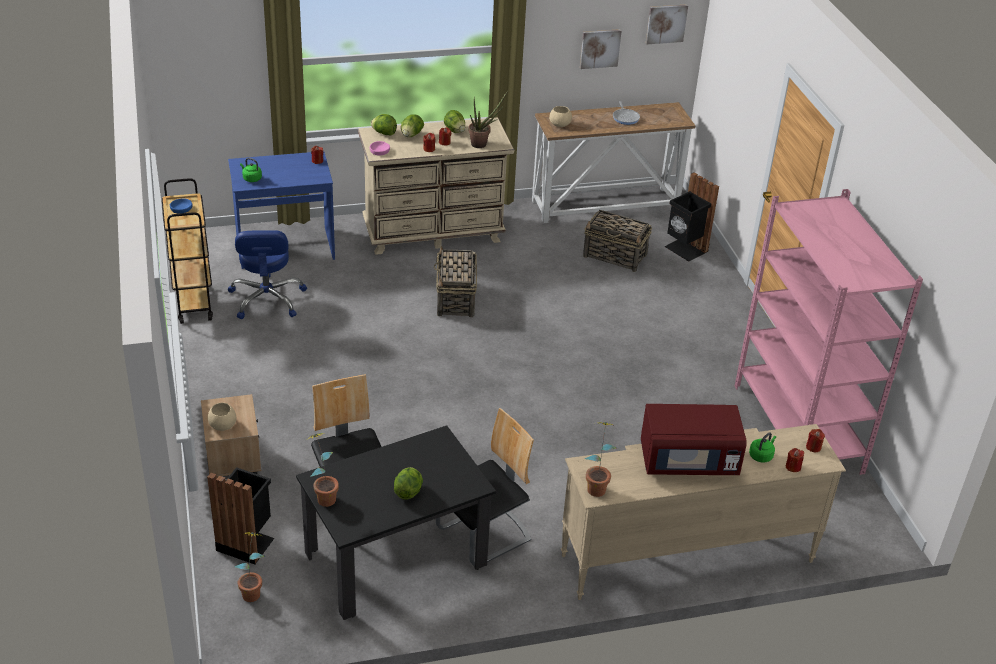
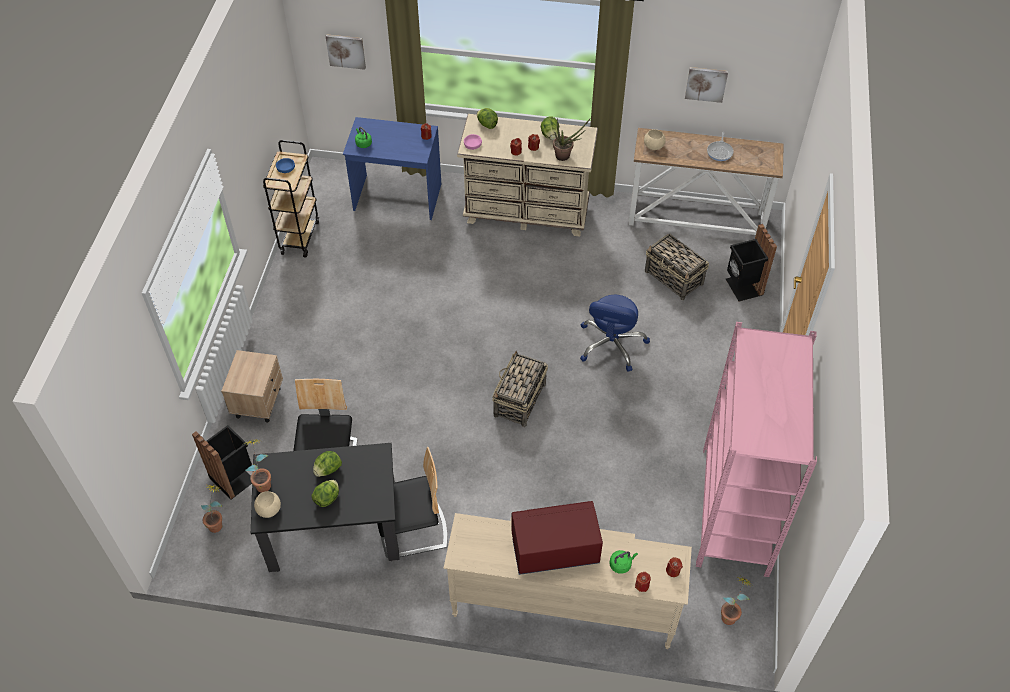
camera: 25 degrees right, 15 degrees up
(223, 425) = (241, 379): beige bowl -> beige bowl (268, 509)
(267, 301) = (357, 249): blue office chair -> blue office chair (611, 347)
(411, 135) = (509, 132): lettuce -> lettuce (328, 469)
(455, 299) = (509, 288): basket -> basket (519, 400)
(597, 486) = (465, 549): potted plant -> potted plant (731, 614)
(666, 23) = (776, 73): picture -> picture (346, 51)
(688, 461) = (555, 549): red microwave -> red microwave turned 150 degrees clockwise

